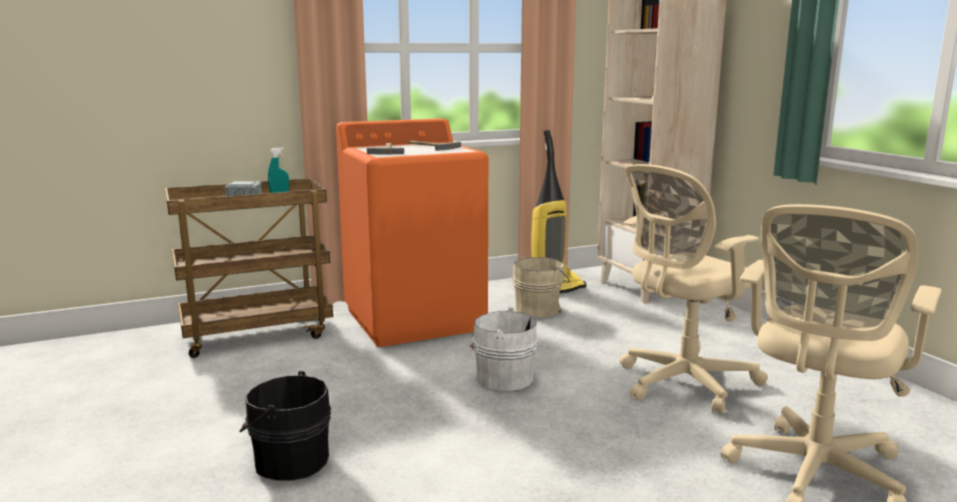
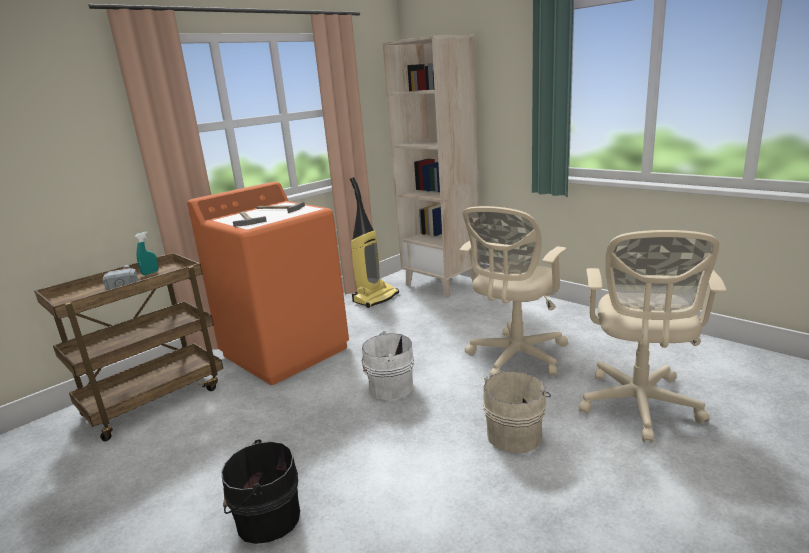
camera: 20 degrees left, 5 degrees up
(539, 309) = (377, 319): beige bucket -> beige bucket (515, 434)

